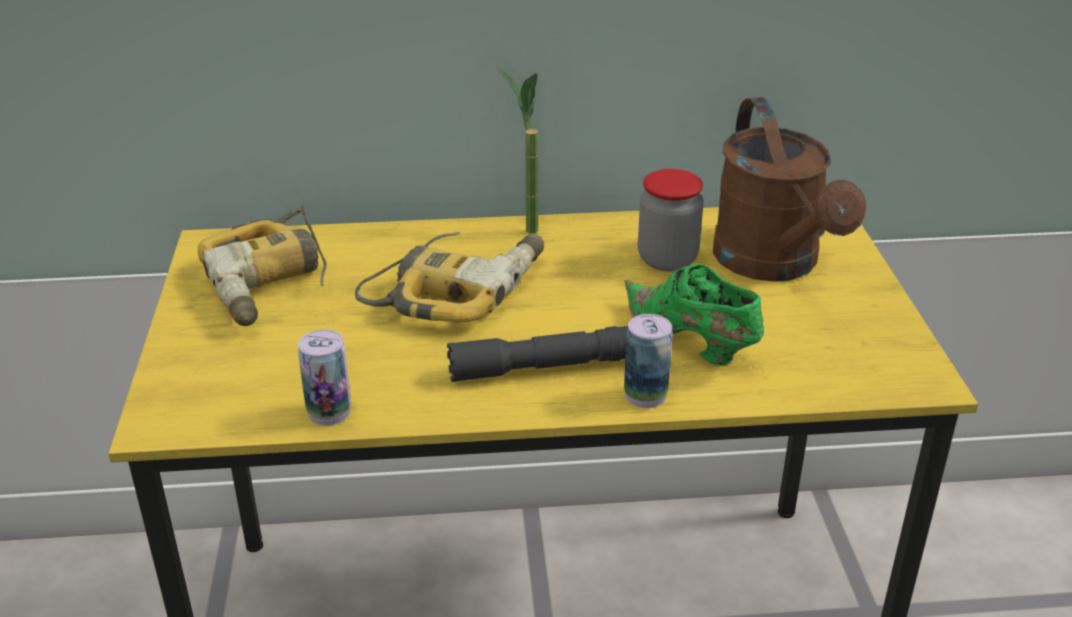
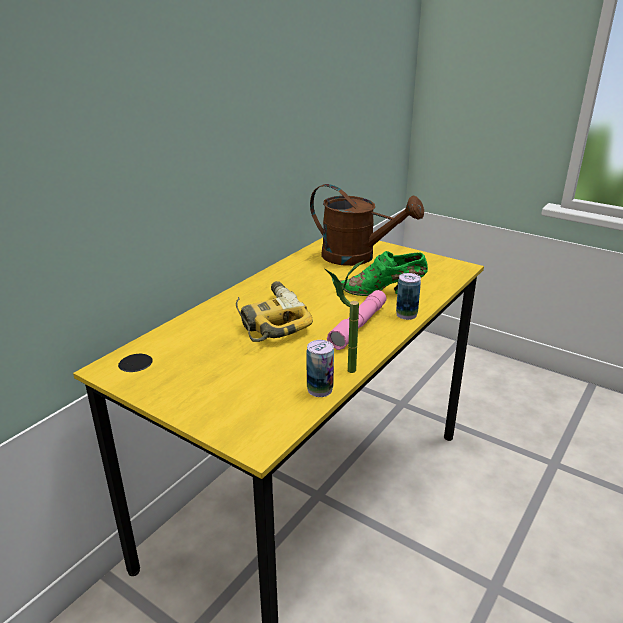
camera: 50 degrees left, 5 degrees down
(272, 281) = (180, 363): power drill -> none
(523, 225) = (244, 287): potted plant -> potted plant (342, 370)
(545, 367) = (358, 326): grey flashlight -> pink flashlight
(667, 259) = (321, 272): jar -> none

